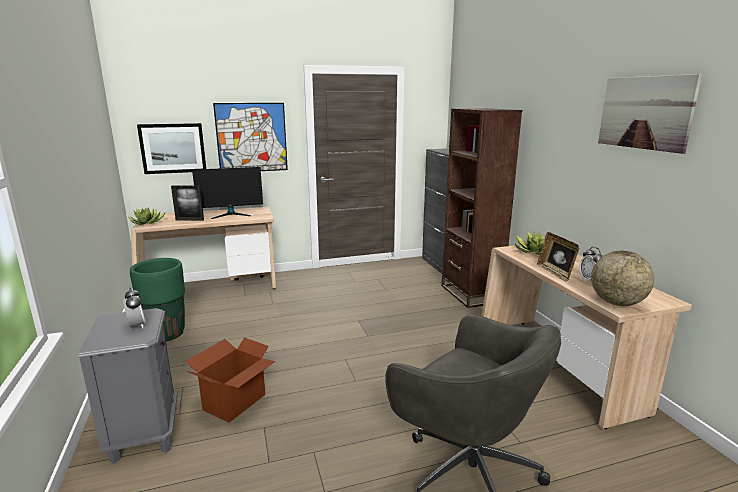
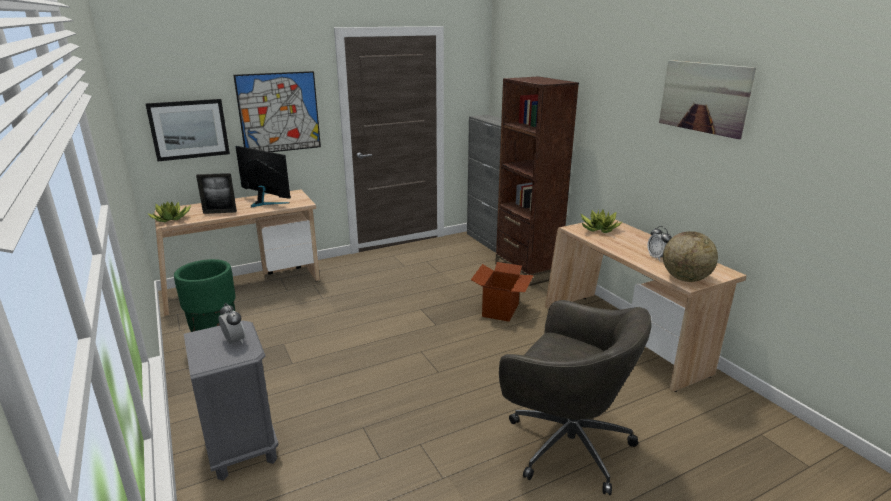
camera: 10 degrees left, 5 degrees up
(231, 214) = (265, 202): monitor -> monitor turned 120 degrees counterclockwise
(235, 402) = (324, 406): cardboard box -> cardboard box (501, 310)
(555, 273) = (625, 252): picture frame -> none

